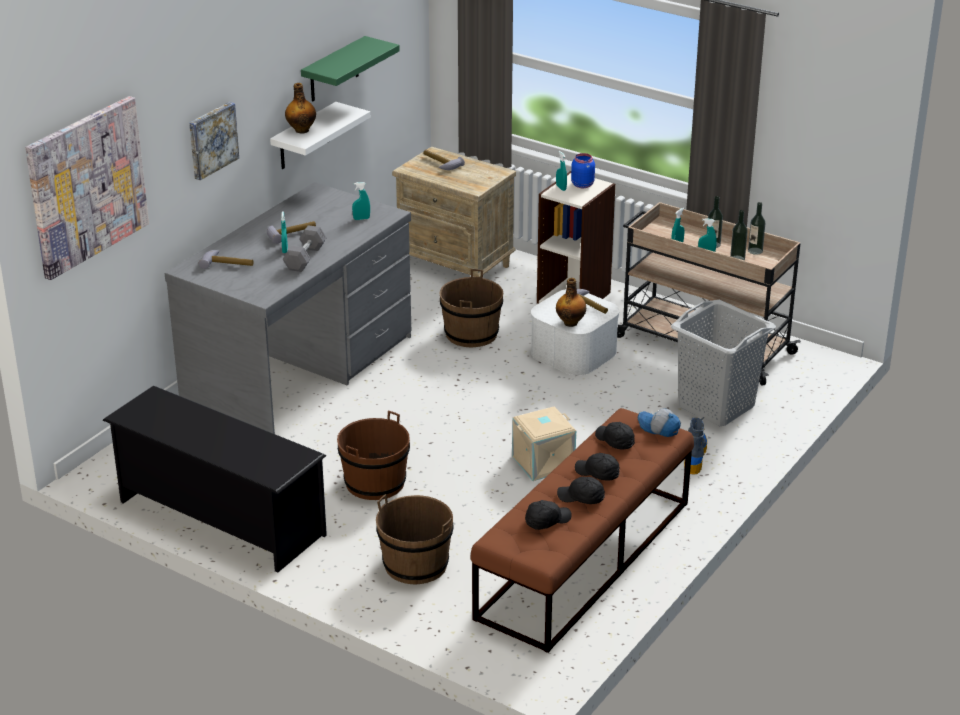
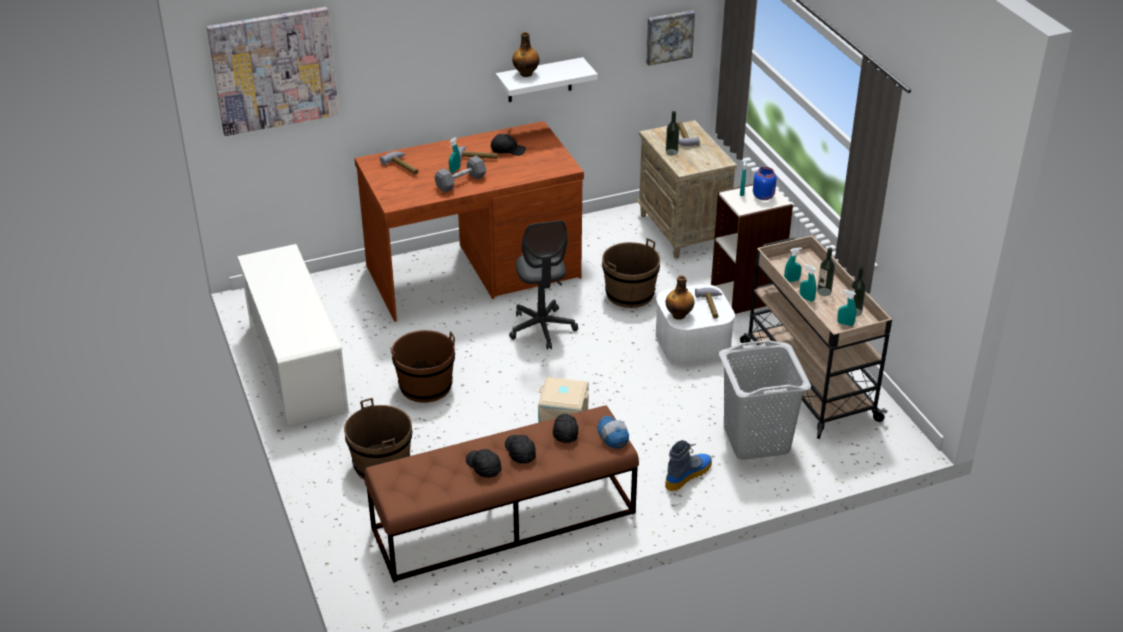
camera: 35 degrees right, 5 degrees up
(211, 139) = (423, 60): picture -> picture (669, 36)
(220, 518) = (296, 366): black shoe rack -> white shoe rack
(300, 369) = (474, 272): grey desk -> brown desk
(334, 70) = (583, 29): green shelf -> none
(361, 219) = (540, 164): turquoise spray bottle -> turquoise spray bottle (845, 324)
(425, 392) = (542, 328): none -> grey office chair
(547, 520) = (436, 473): black cap -> black cap (507, 150)
(737, 259) = (829, 313): bottle -> bottle (671, 152)

